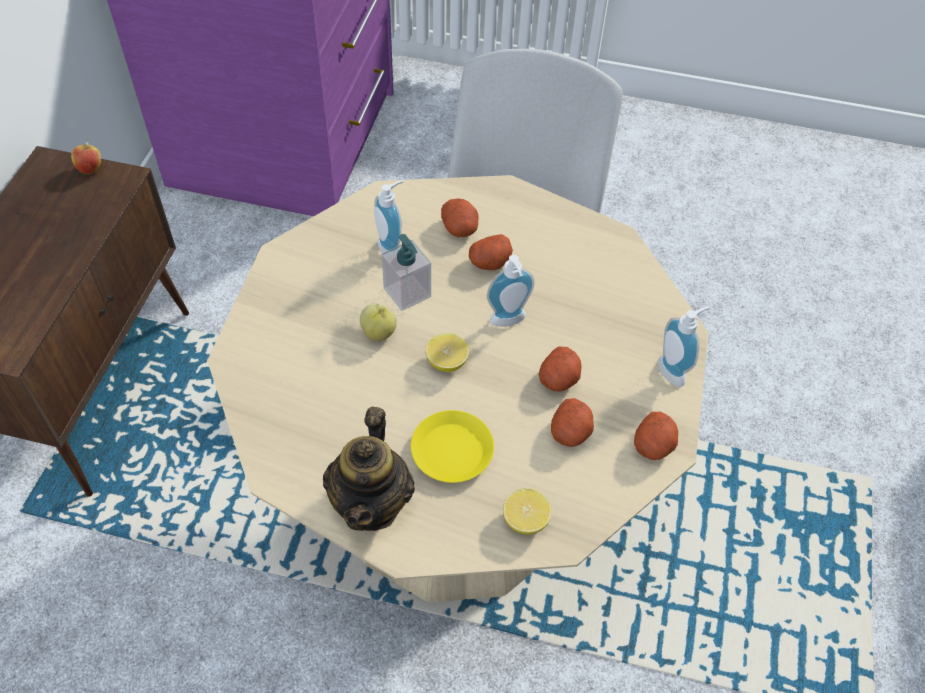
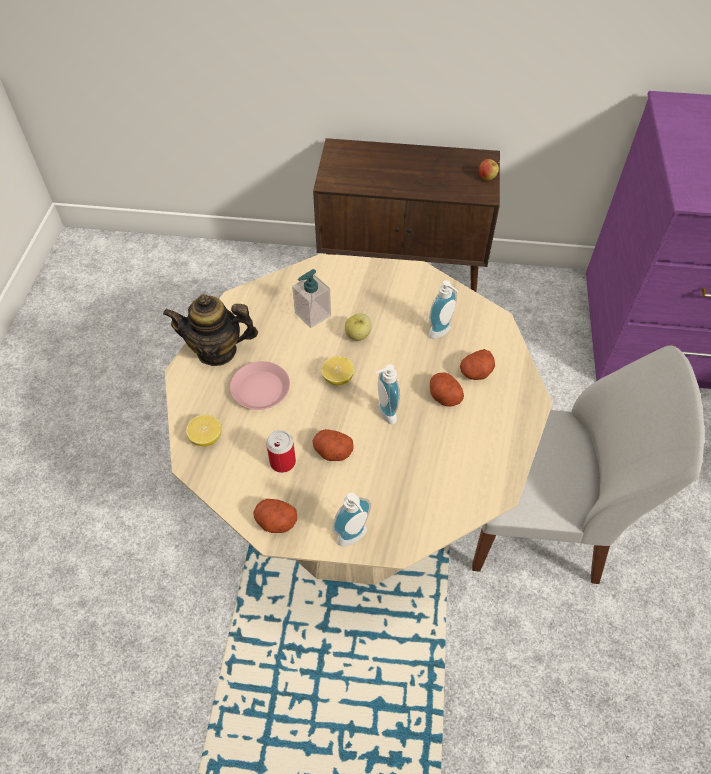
camera: 85 degrees right, 0 degrees up
(407, 293) = (399, 347): soap dispenser -> soap dispenser (312, 314)
(452, 451) = (260, 389): yellow plate -> pink plate
(570, 432) = (282, 462): potato -> can

